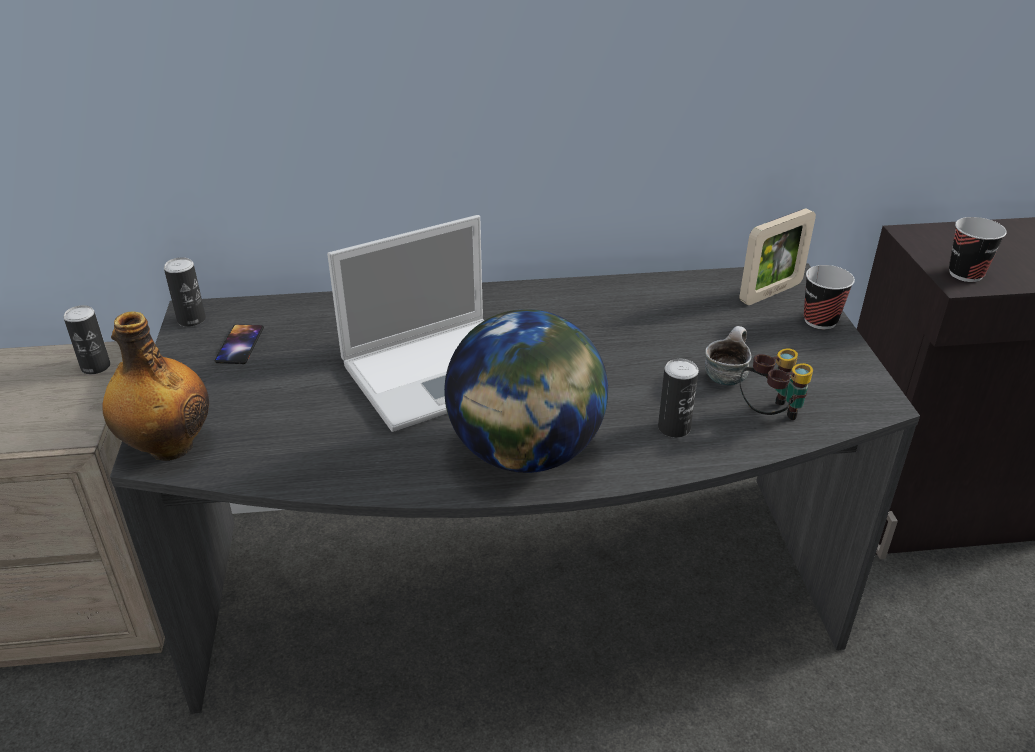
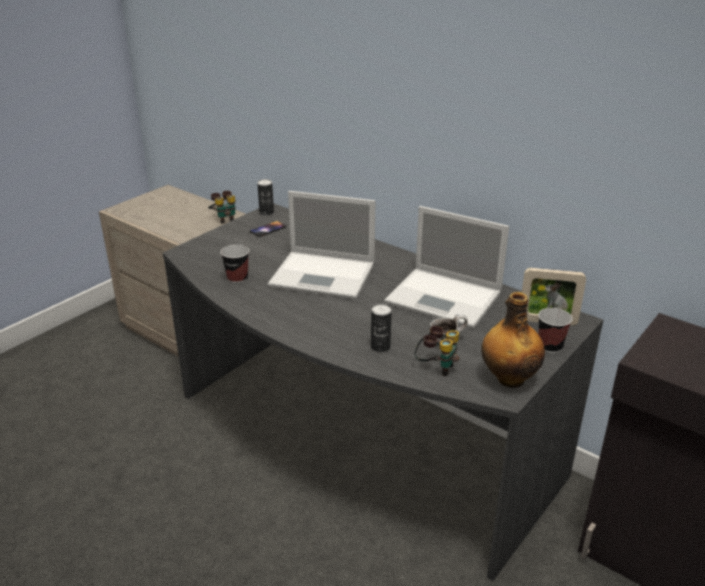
camera: 45 degrees right, 5 degrees down
(95, 367) = (224, 219): can -> binoculars
(168, 446) = (192, 252): bottle -> bottle (509, 378)
(526, 453) = (302, 321): globe -> none
(634, 321) = (445, 298): none -> laptop
(966, 274) = (658, 358): cup -> cup (237, 278)

